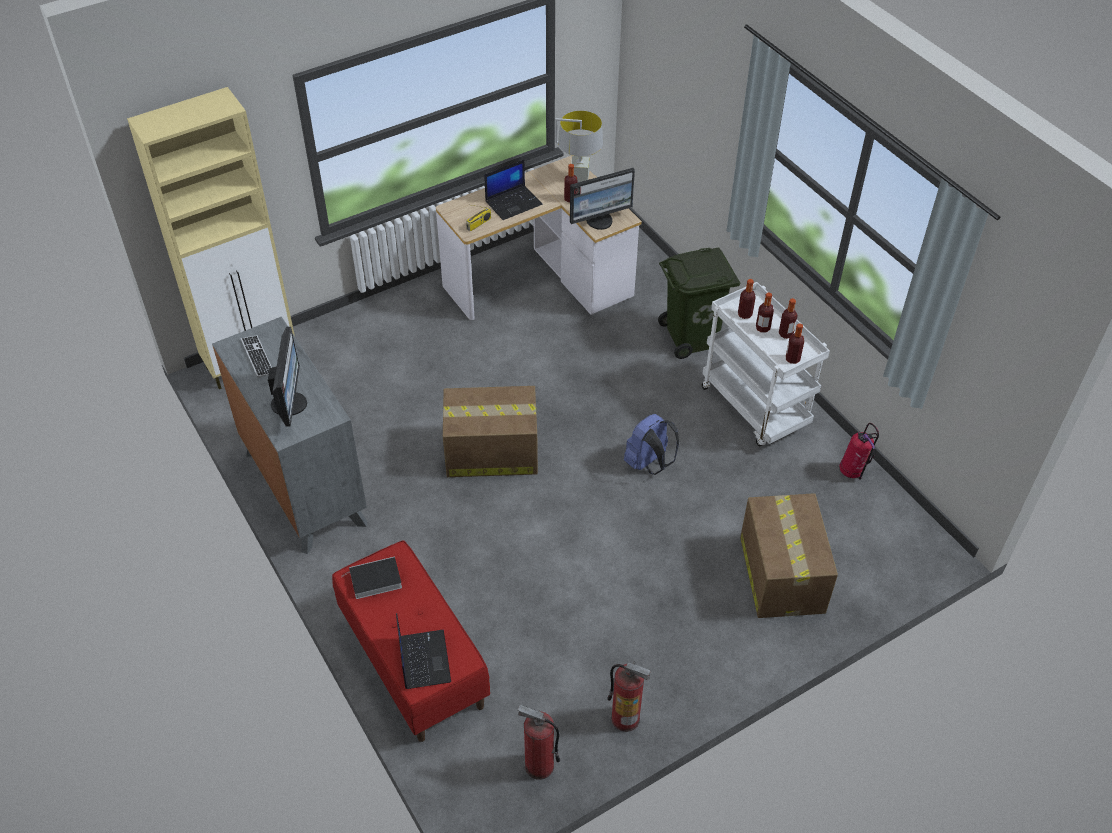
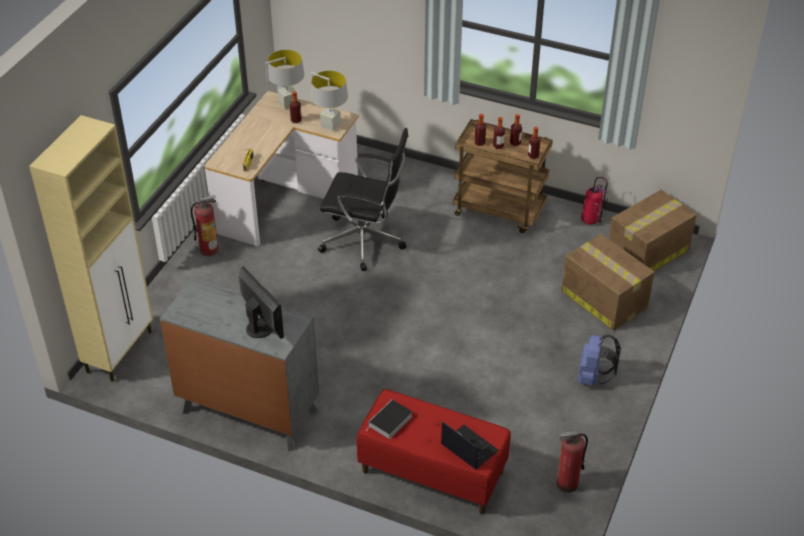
camera: 35 degrees left, 5 degrees down
(257, 357) = (204, 311): keyboard -> none
(490, 452) = (356, 322): cardboard box -> cardboard box (647, 252)
(513, 202) = (258, 139): laptop -> none
(579, 369) = (365, 241): none -> black office chair
(600, 220) = (330, 125): monitor -> grey table lamp
(625, 718) = (591, 428): fire extinguisher -> fire extinguisher (209, 249)
(649, 464) = (466, 277): blue backpack -> blue backpack (593, 377)
(692, 338) = (420, 187): green trash can -> none
(756, 408) = (500, 211): white cart -> brown cart

